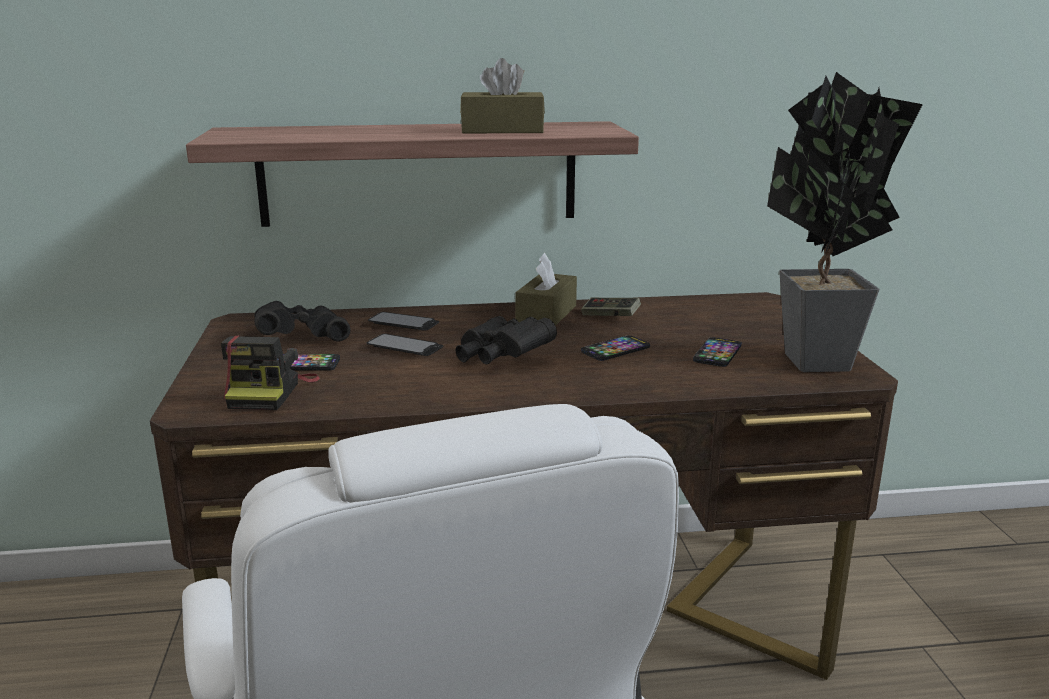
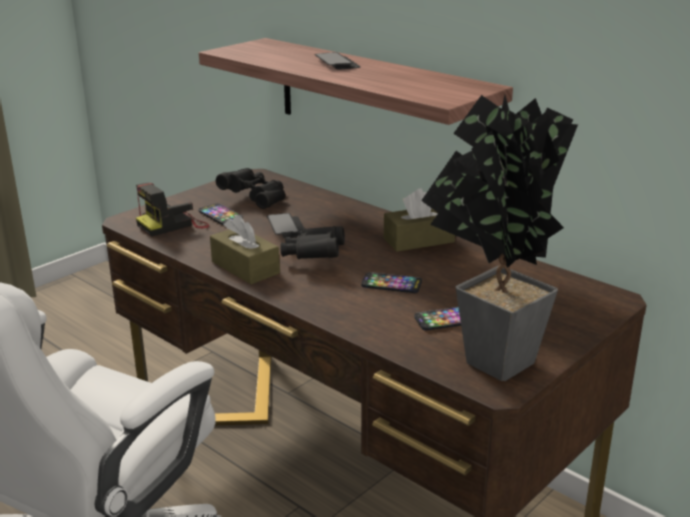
camera: 50 degrees right, 5 degrees up
(403, 324) = (324, 211): phone -> phone (337, 63)
(502, 130) = (389, 79): brown tissue box -> brown tissue box (245, 267)
(610, 316) = (455, 260): game controller -> none

